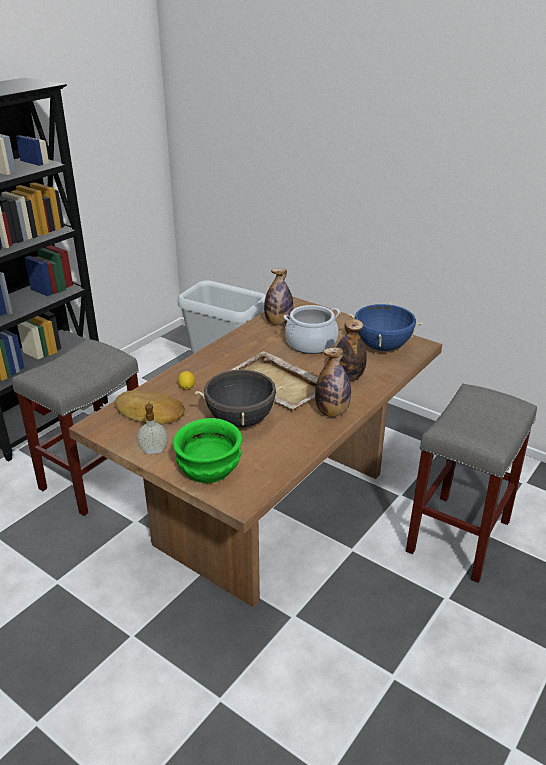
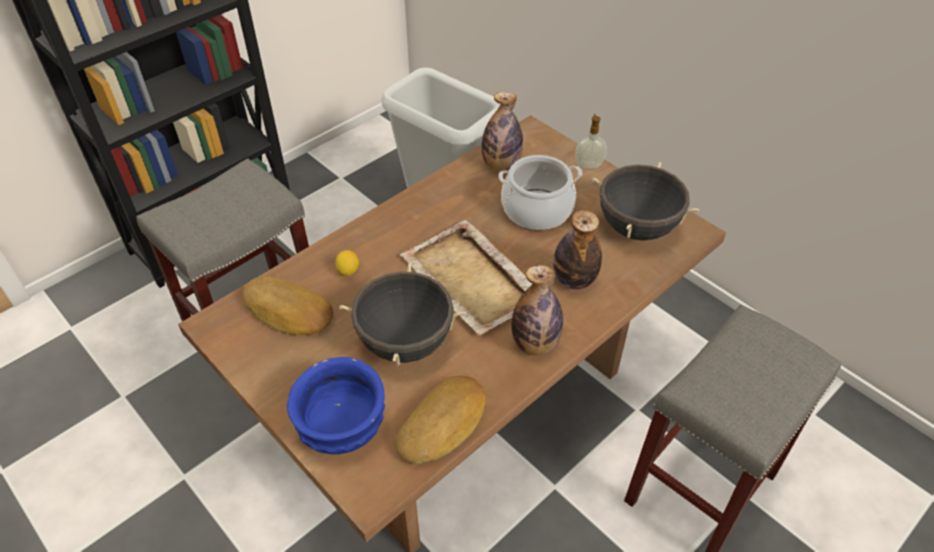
camera: 10 degrees right, 15 degrees up
(153, 450) = (277, 380): soap dispenser -> soap dispenser (589, 164)
(209, 469) = (342, 427): green bowl -> blue bowl
(282, 460) = (444, 424): none -> bread
(382, 347) = (636, 228): blue cooking pot -> black cooking pot

